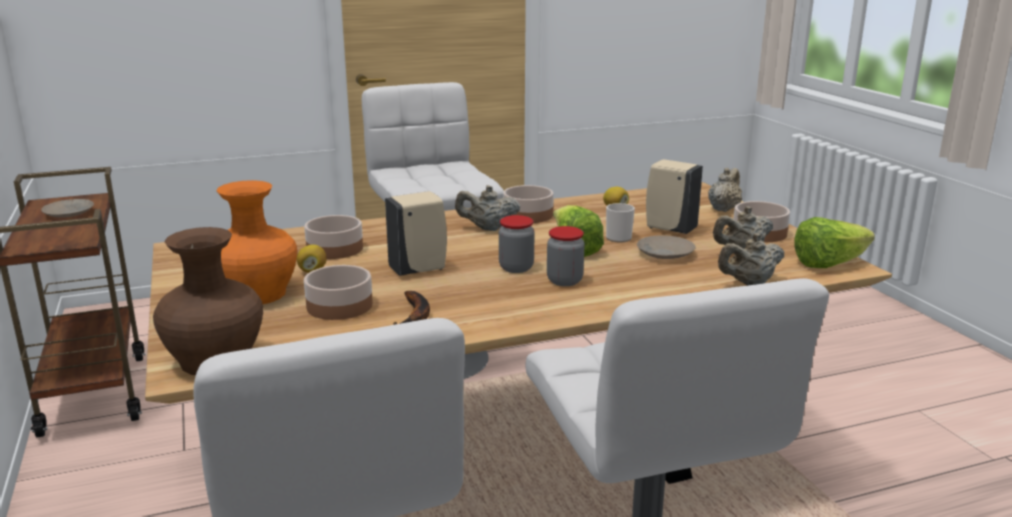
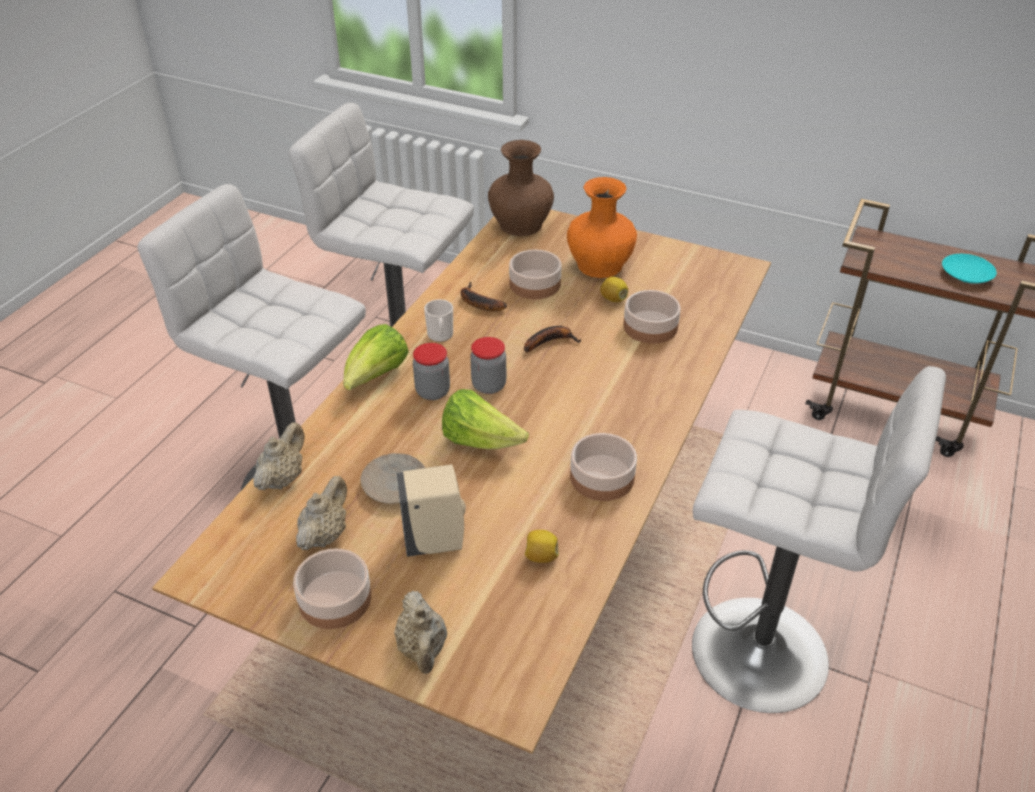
camera: 135 degrees right, 20 degrees up
(69, 213) = (967, 274): beige plate -> turquoise plate
(420, 270) = (550, 341): beige soap dispenser -> banana
(487, 228) = (596, 427): beige teapot -> none
(620, 237) = (465, 491): mug -> mug (440, 336)
(828, 264) = (224, 565): lettuce -> lettuce (376, 377)

